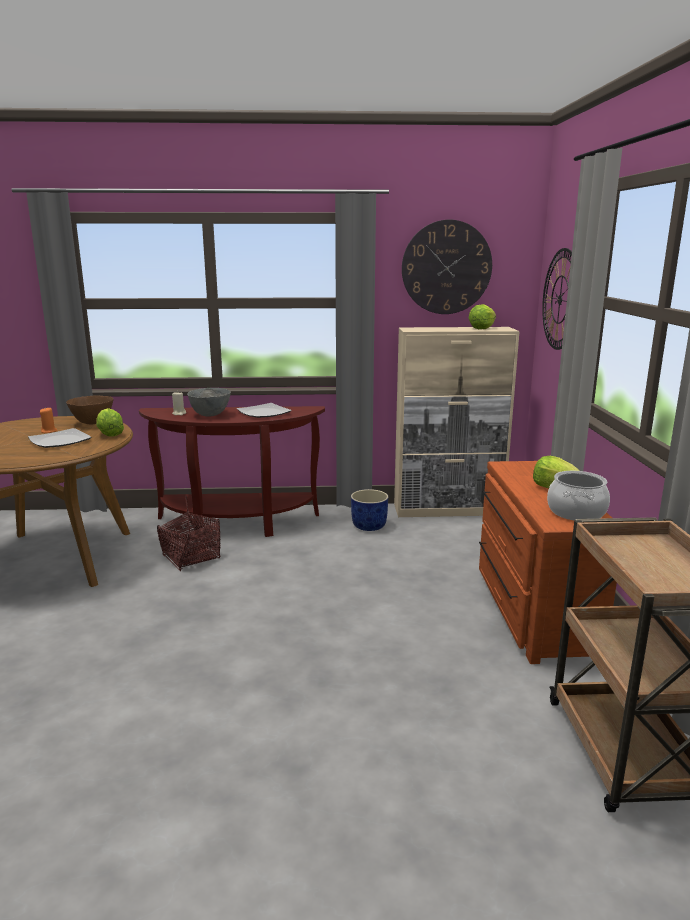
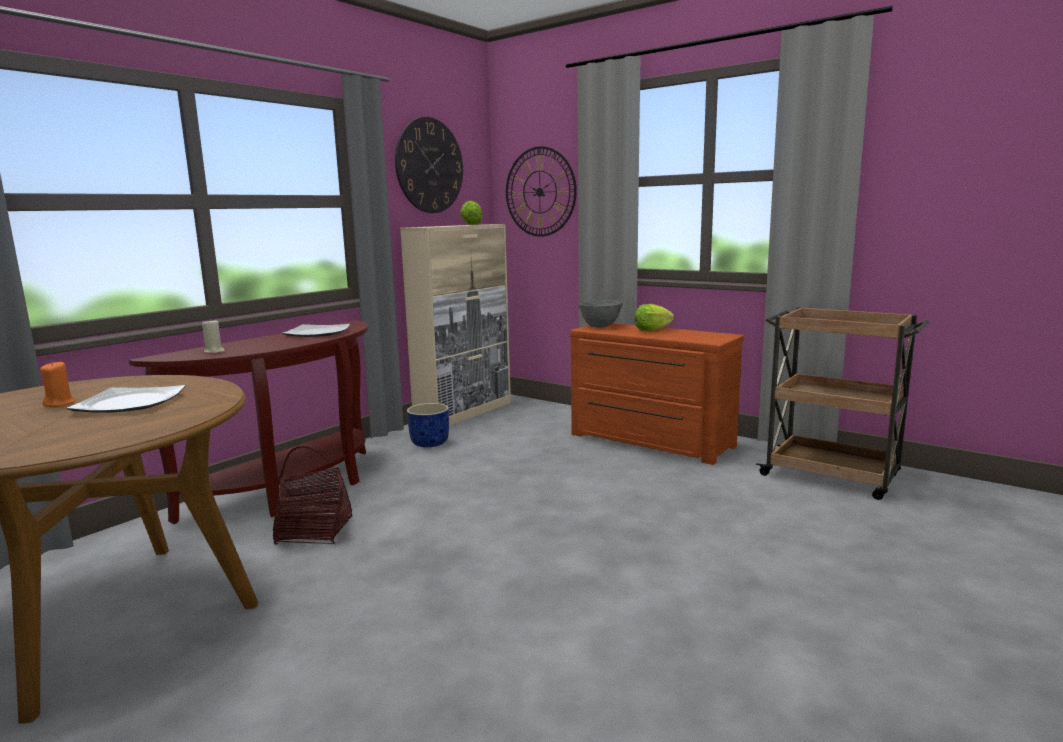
camera: 50 degrees left, 5 degrees down
(93, 423) = (102, 384): brown bowl -> none
(109, 434) = (181, 383): lettuce -> none
(210, 415) = (261, 345): grey bowl -> grey bowl (600, 326)
(576, 512) = (701, 335): cooking pot -> none

